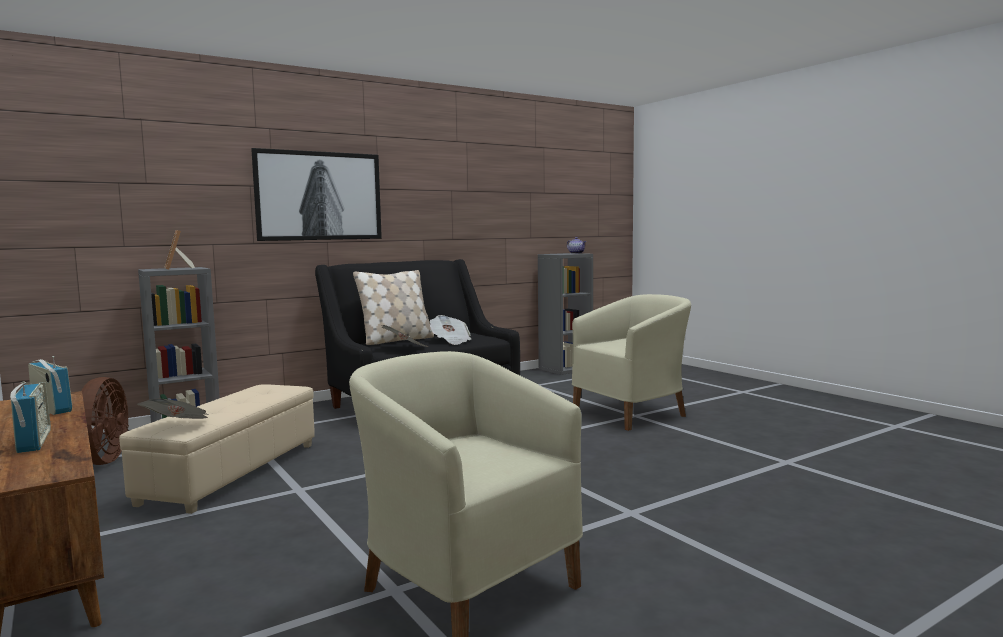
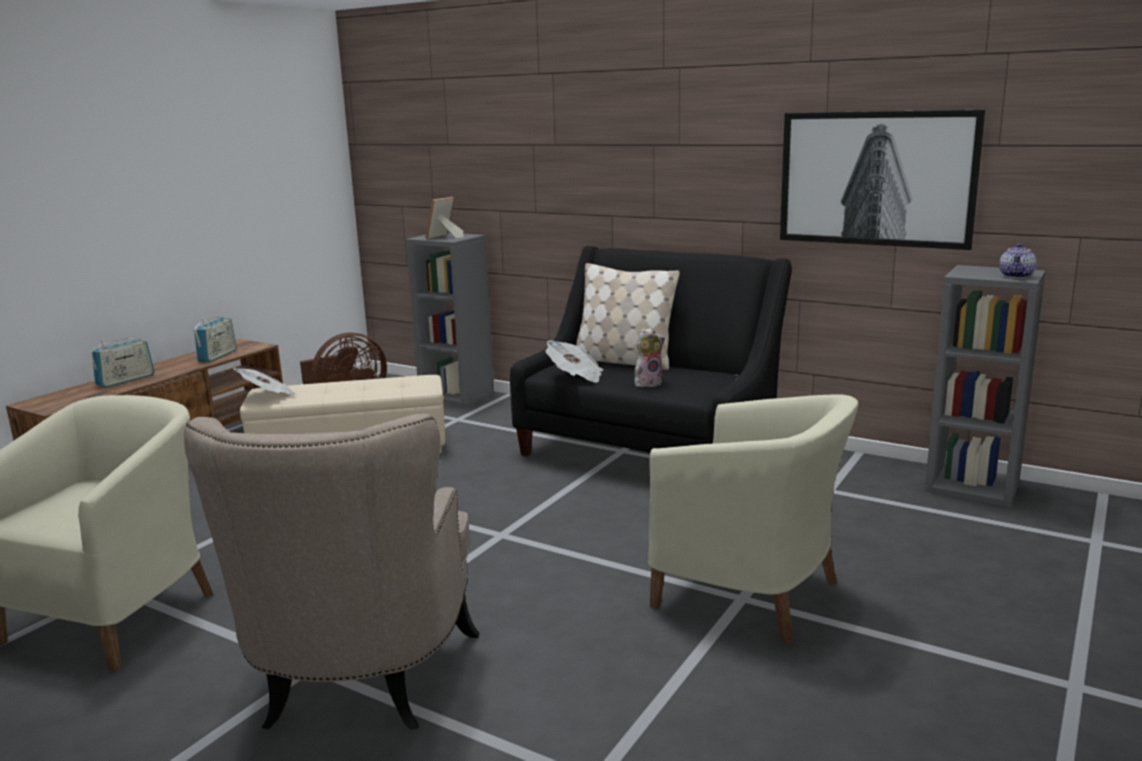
camera: 65 degrees right, 10 degrees up
(319, 196) = (602, 156): picture -> picture (876, 178)
(450, 341) = (648, 383): newspaper -> plush toy
(666, 501) = (357, 686): none -> beige armchair

